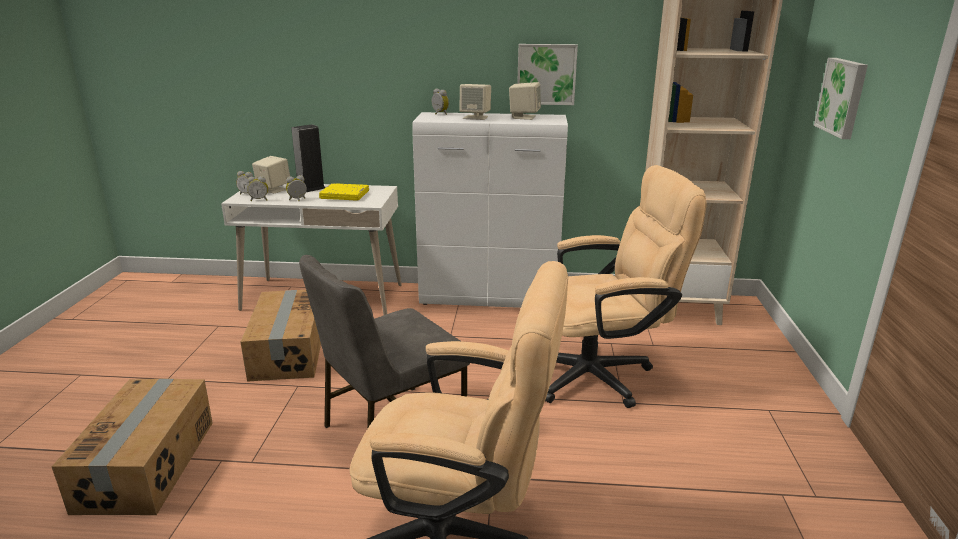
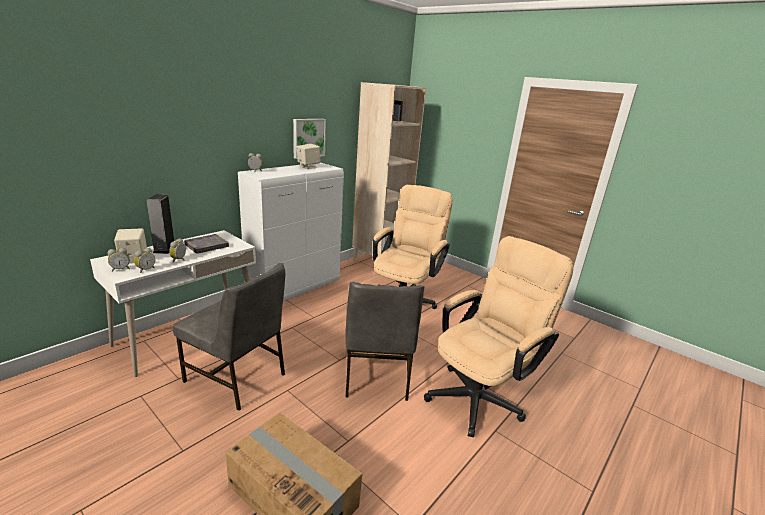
camera: 55 degrees left, 0 degrees up
(287, 351) = (237, 378): cardboard box -> grey chair
(344, 195) = (207, 246): yellow book -> grey book
(476, 117) = (285, 171): beige speaker -> none
(843, 97) = (449, 142): picture -> none

